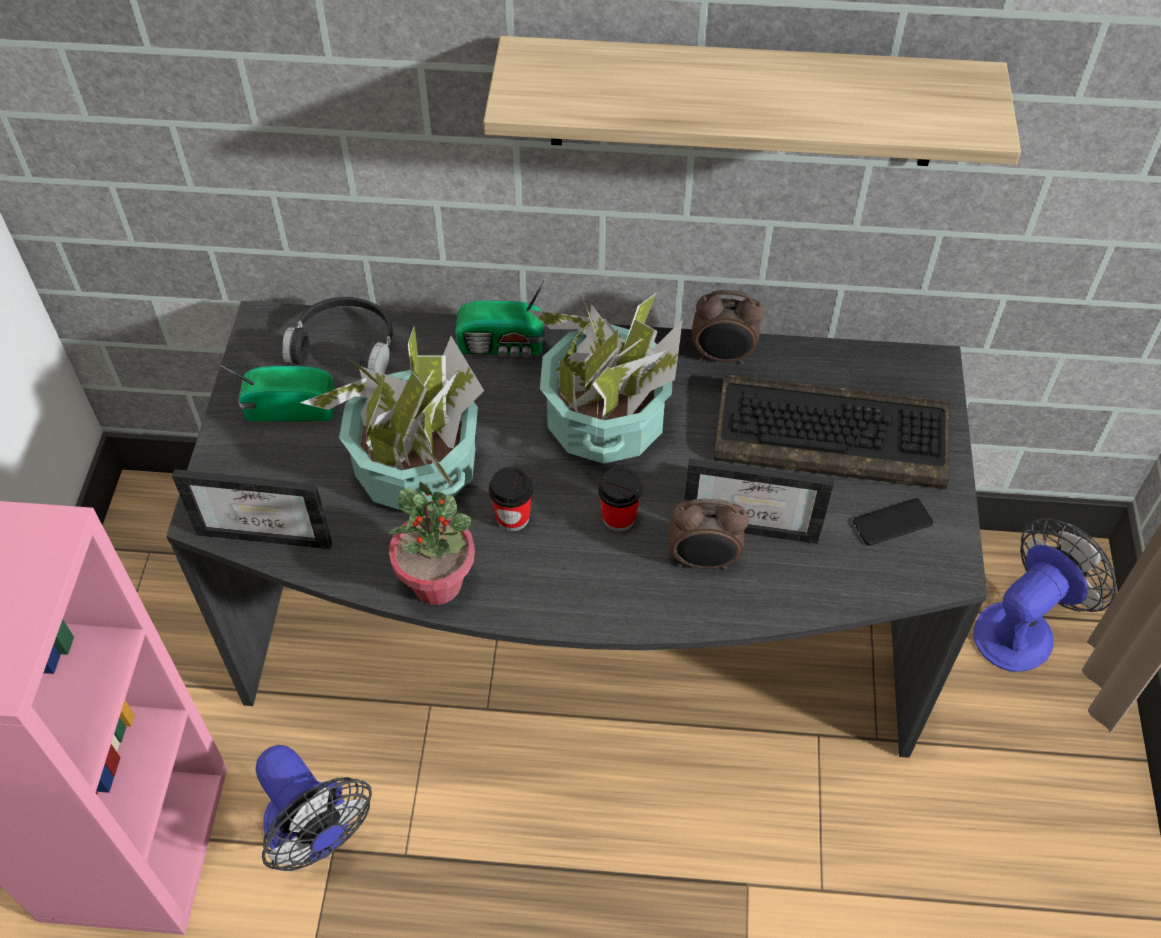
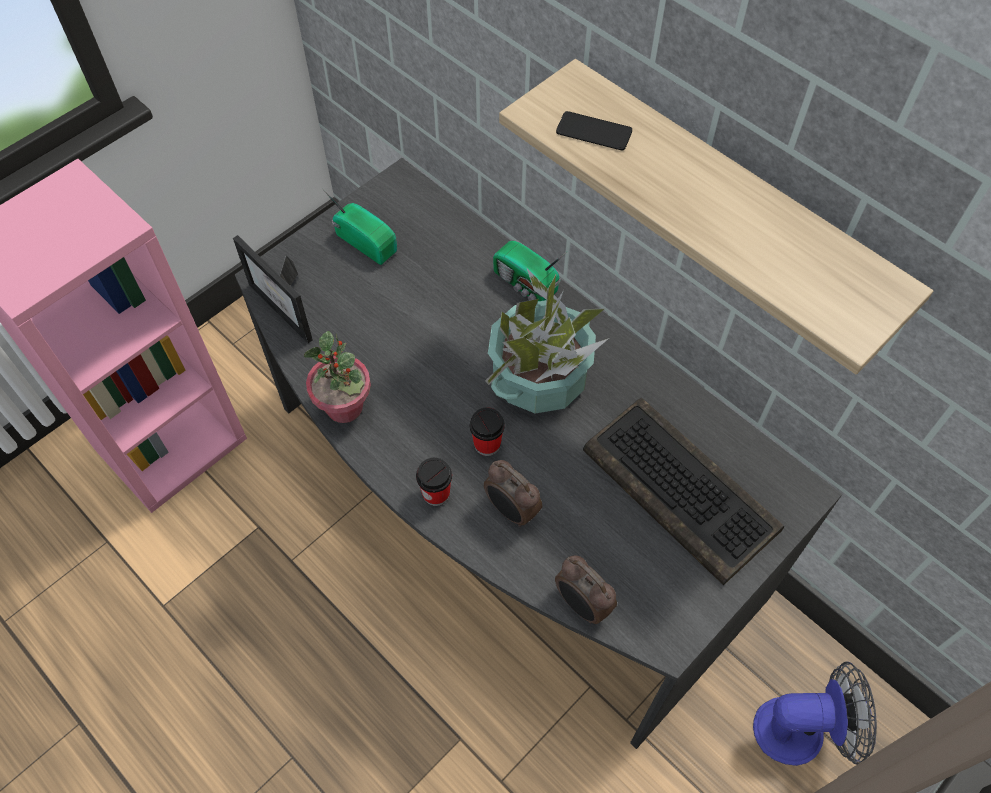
camera: 40 degrees right, 5 degrees up
(315, 835) = (257, 511): fan -> none
(346, 345) = (433, 223): black headphones -> none
(417, 468) = (400, 328): potted plant -> none
(513, 517) = (425, 398): cup -> cup (436, 493)
(722, 356) = (659, 385): alarm clock -> alarm clock (582, 605)
(753, 520) = (570, 508): picture frame -> none
(892, 522) = (661, 579): phone -> phone (594, 132)

